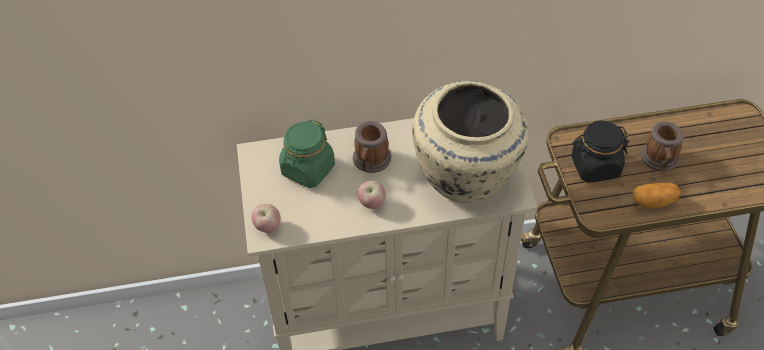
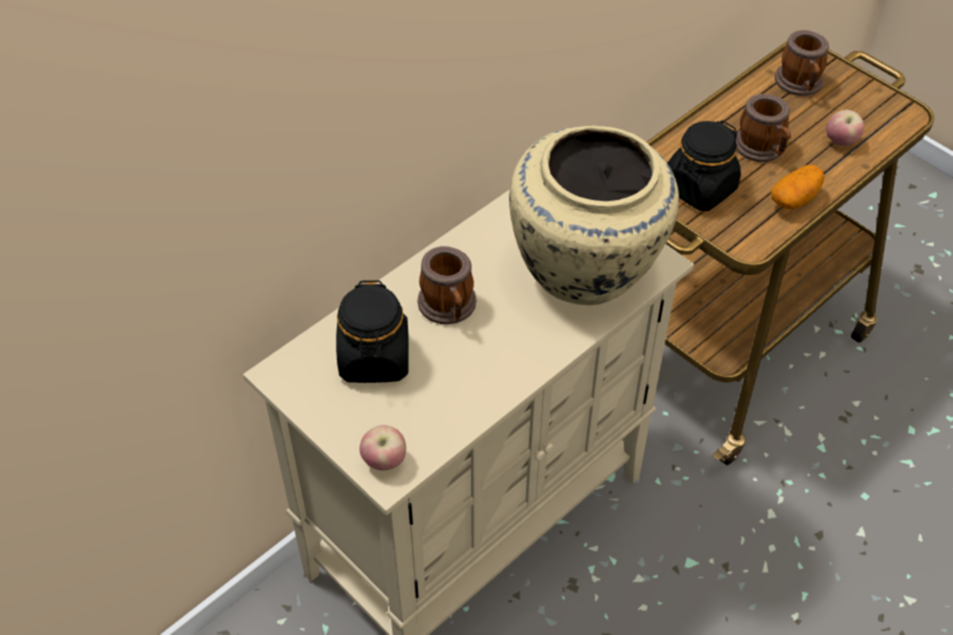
camera: 35 degrees left, 0 degrees up
(308, 170) = (374, 359): green jar -> black jar
(372, 204) = (496, 360): apple -> apple (840, 142)
(724, 131) = (800, 84): none -> mug

